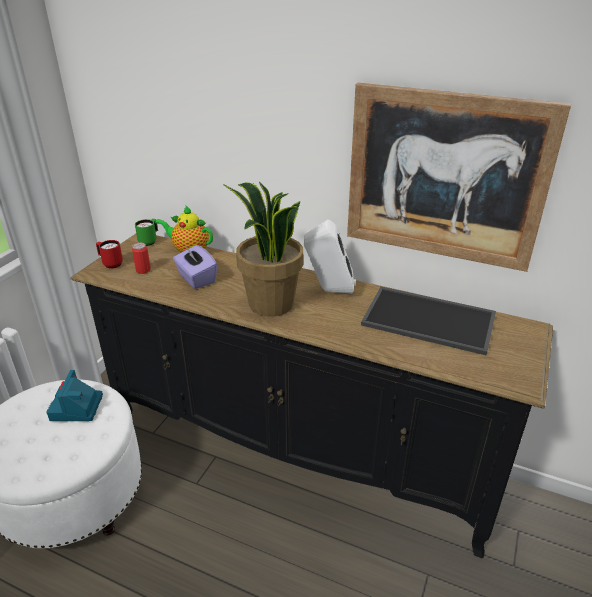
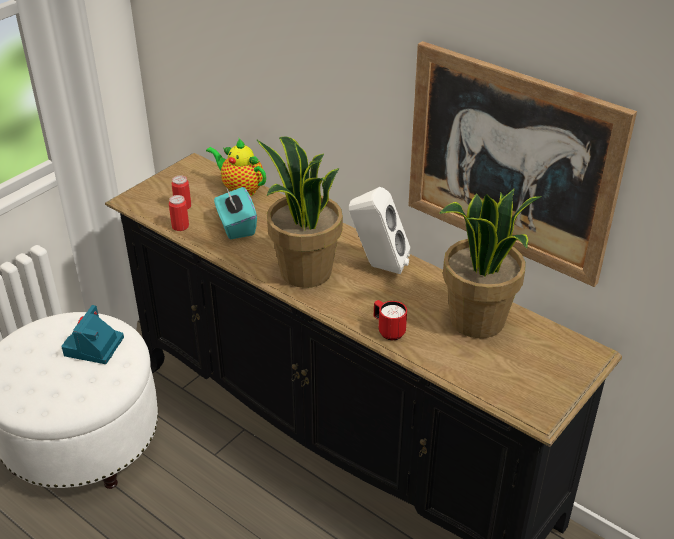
camera: 15 degrees right, 5 degrees up
(110, 263) = (150, 192): red mug -> red mug (388, 331)
(146, 285) = (180, 226): none -> can
(149, 241) = (201, 168): green mug -> none
(196, 278) = (236, 226): purple tissue box -> turquoise tissue box
(430, 319) = (477, 321): tray -> potted plant

